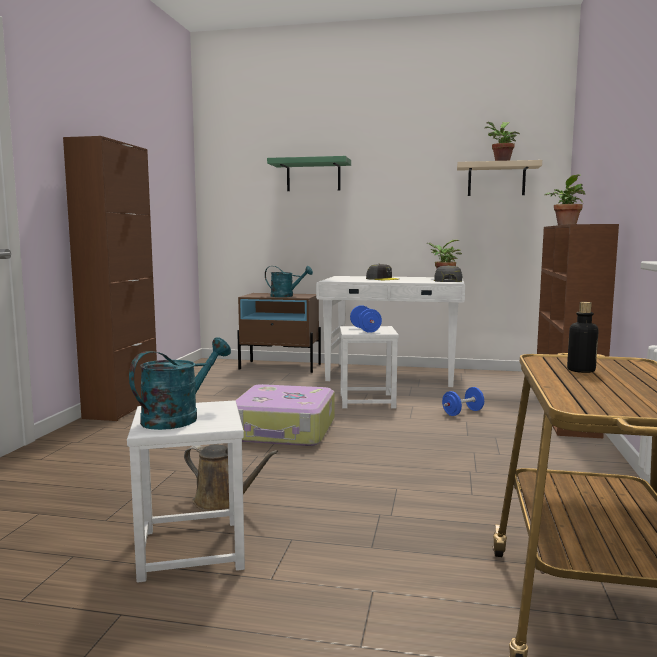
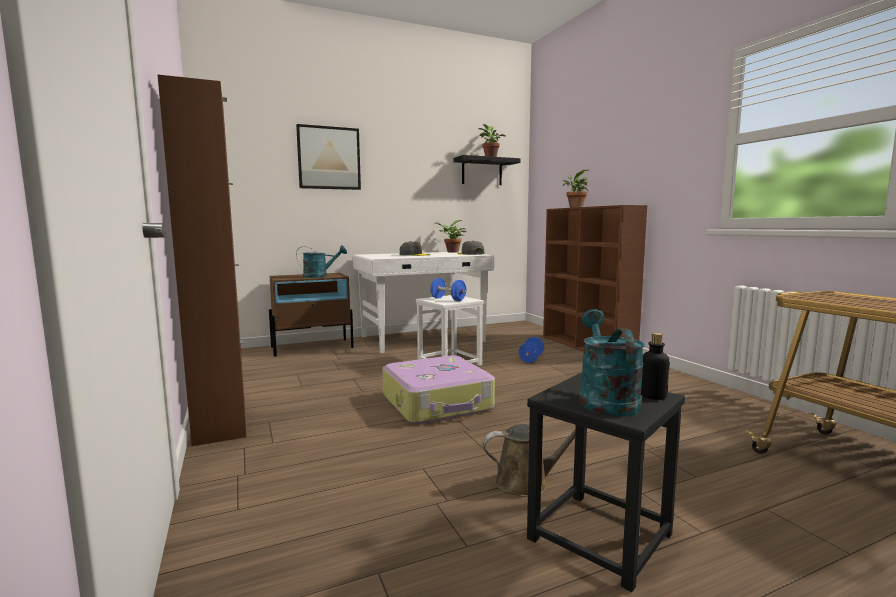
camera: 35 degrees left, 0 degrees up
(190, 549) = (598, 537): white stool -> black stool
(313, 176) = (329, 158): green shelf -> picture
(496, 179) = (482, 172): beige shelf -> black shelf
(581, 370) = (847, 301): bottle -> bottle (653, 396)

